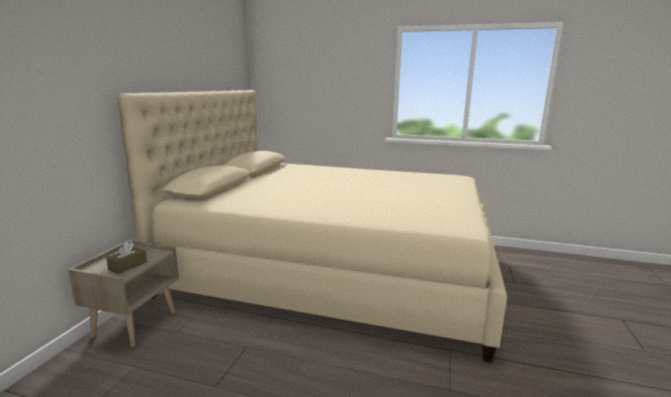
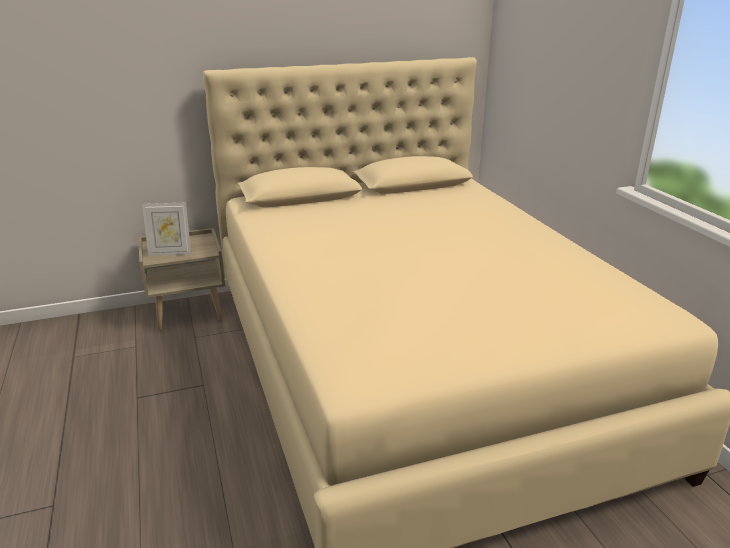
camera: 55 degrees right, 10 degrees up
(128, 266) = (170, 253): brown tissue box -> picture frame

